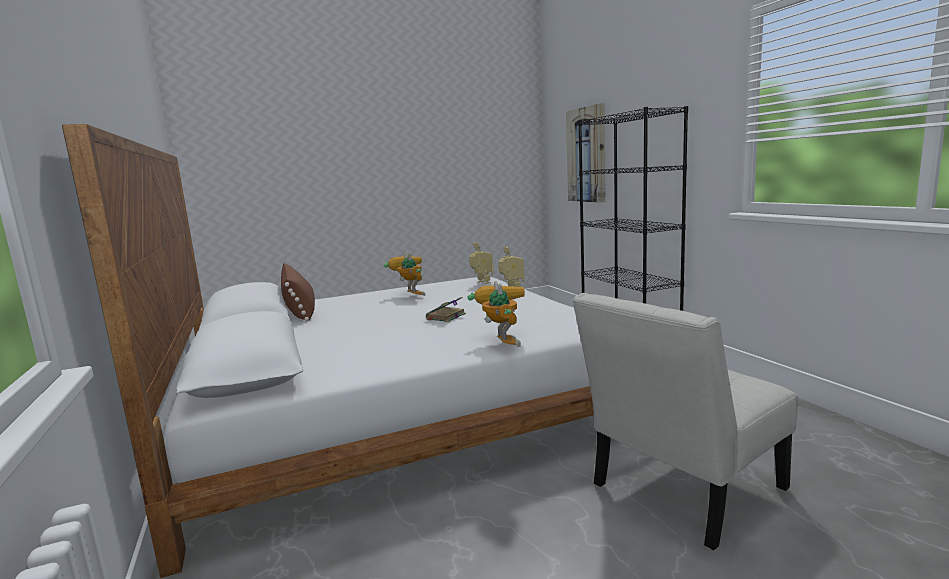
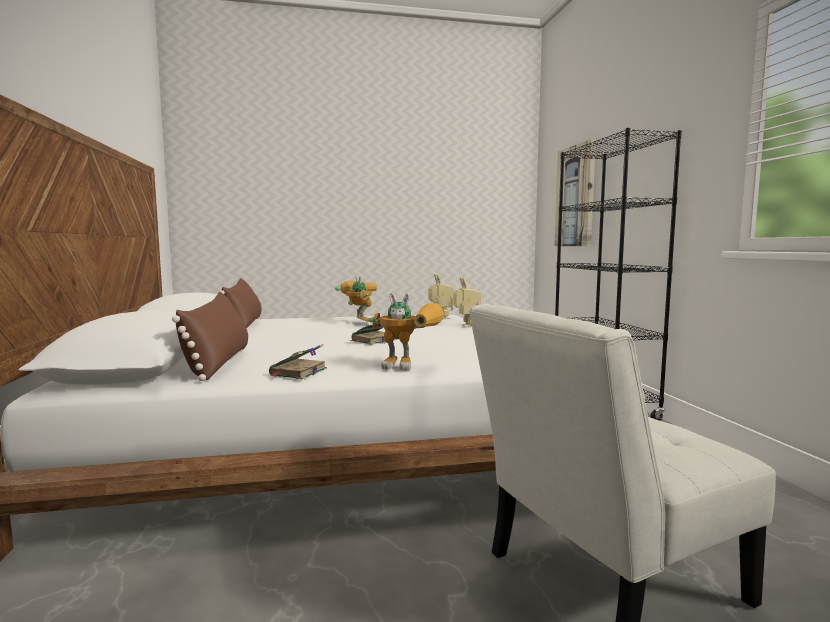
camera: 10 degrees right, 5 degrees down
(324, 357) = (218, 362): none -> brown pillow
(408, 359) = (298, 372): none -> book
(500, 341) = (411, 366): toy robot -> toy robot turned 105 degrees clockwise

